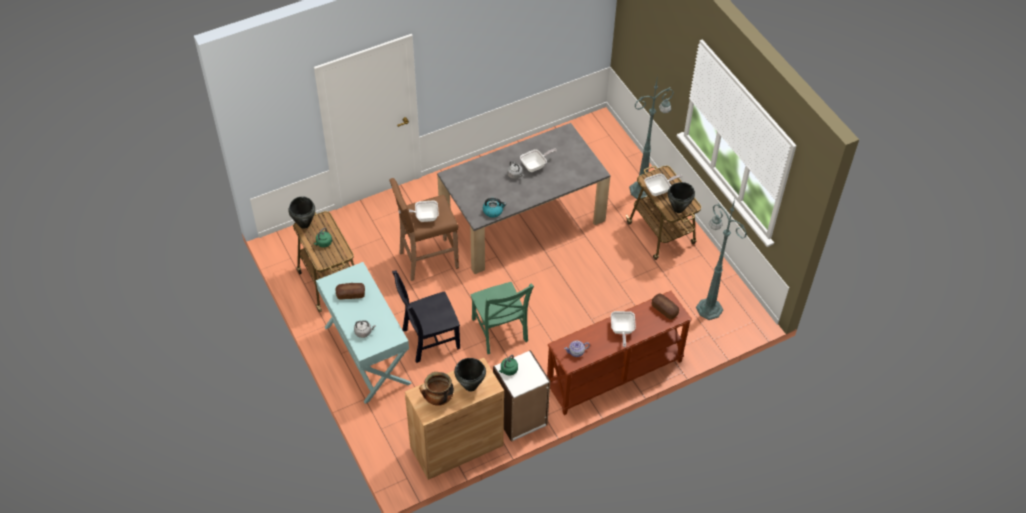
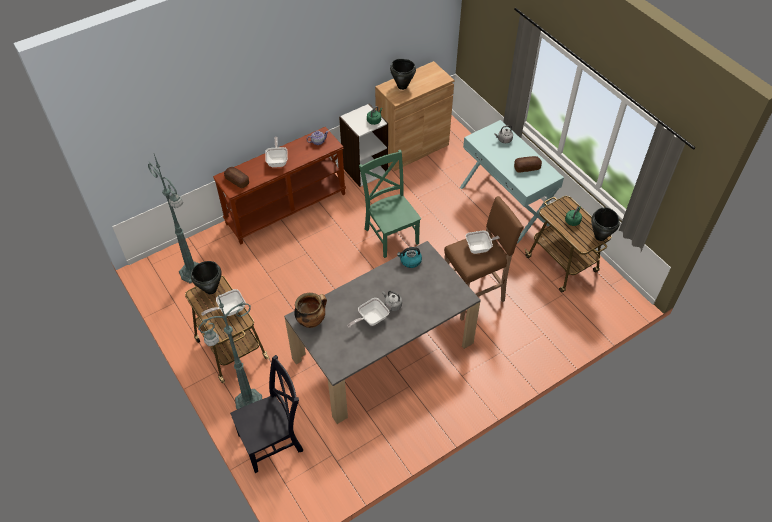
camera: 175 degrees right, 0 degrees up
(428, 339) = (454, 222): black chair -> black chair (273, 441)
(438, 399) = (426, 76): cooking pot -> cooking pot (311, 320)

